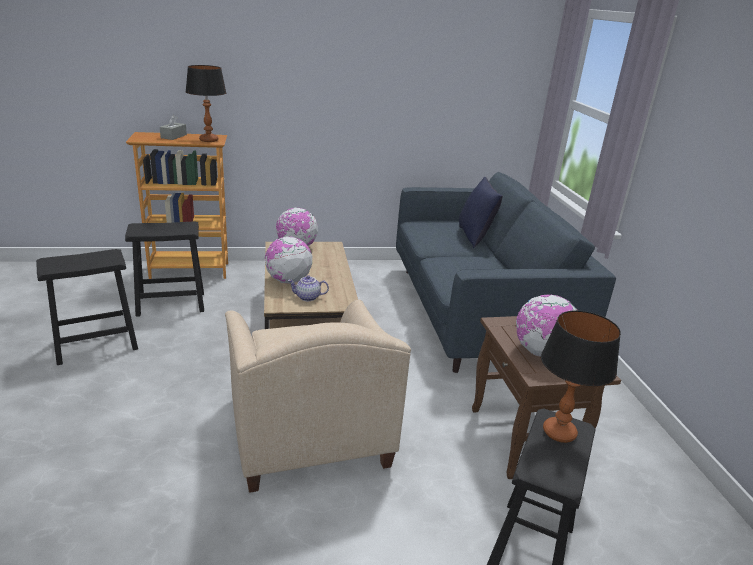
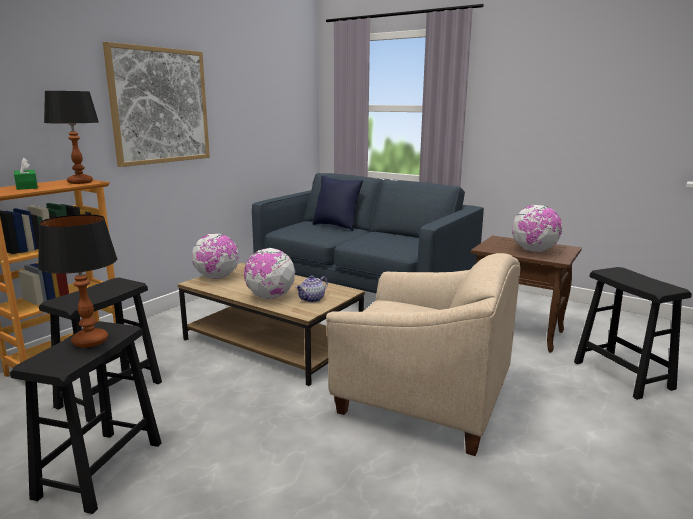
camera: 45 degrees left, 10 degrees down
(173, 136) = (27, 186): grey tissue box -> green tissue box
(316, 80) = (160, 106): none -> picture
(558, 432) = (622, 275): table lamp -> table lamp (90, 341)

